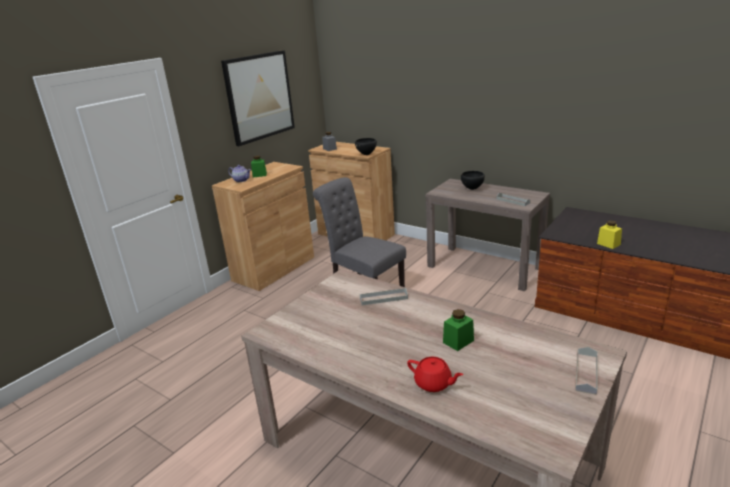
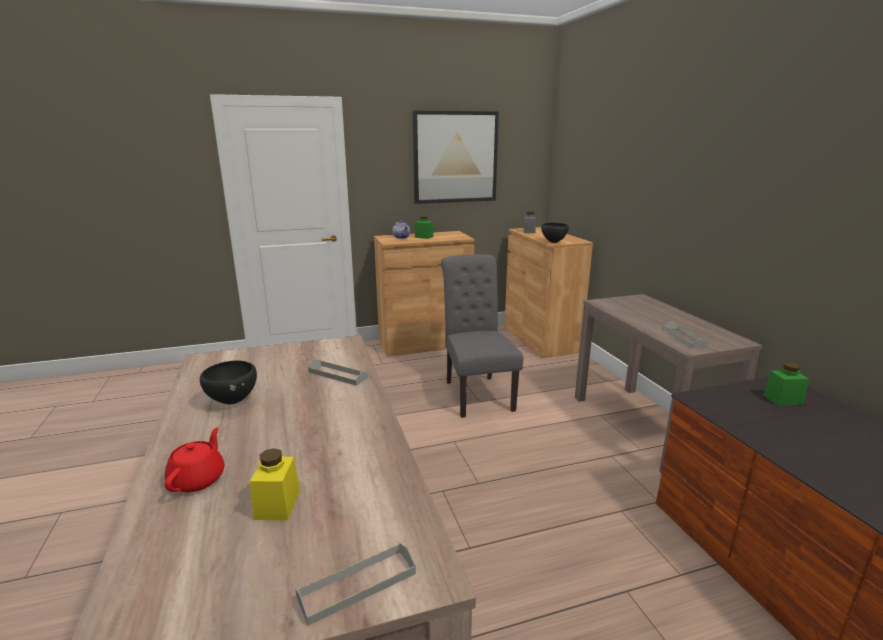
camera: 35 degrees right, 5 degrees down
(433, 384) = (198, 479): red teapot -> red teapot turned 150 degrees counterclockwise
(458, 341) = (309, 451): green jar -> green jar (783, 399)
(472, 189) = (650, 310): black bowl -> black bowl (233, 402)
(608, 244) = (775, 445): yellow jar -> yellow jar (277, 505)

